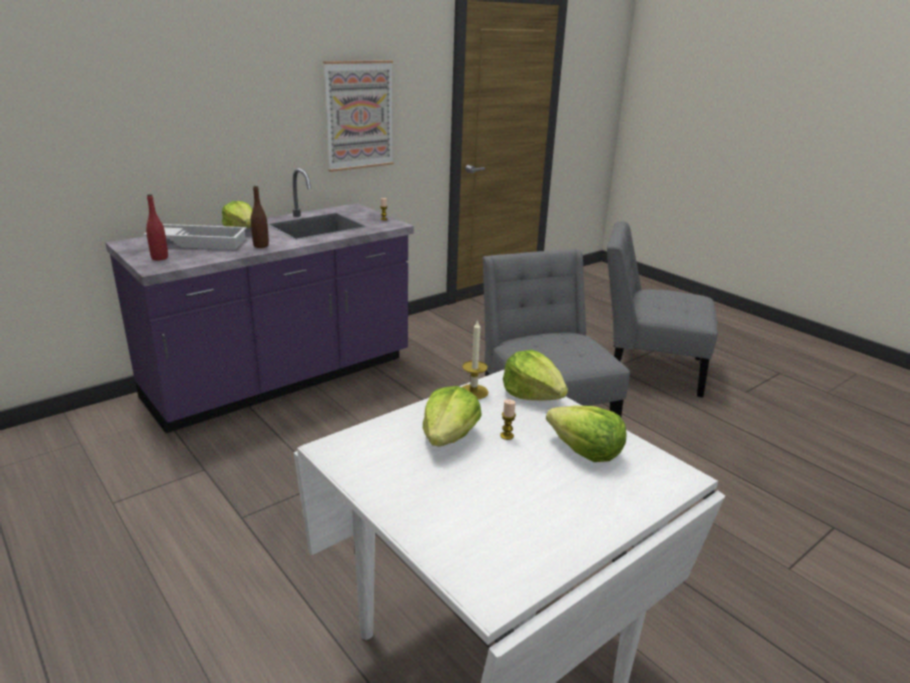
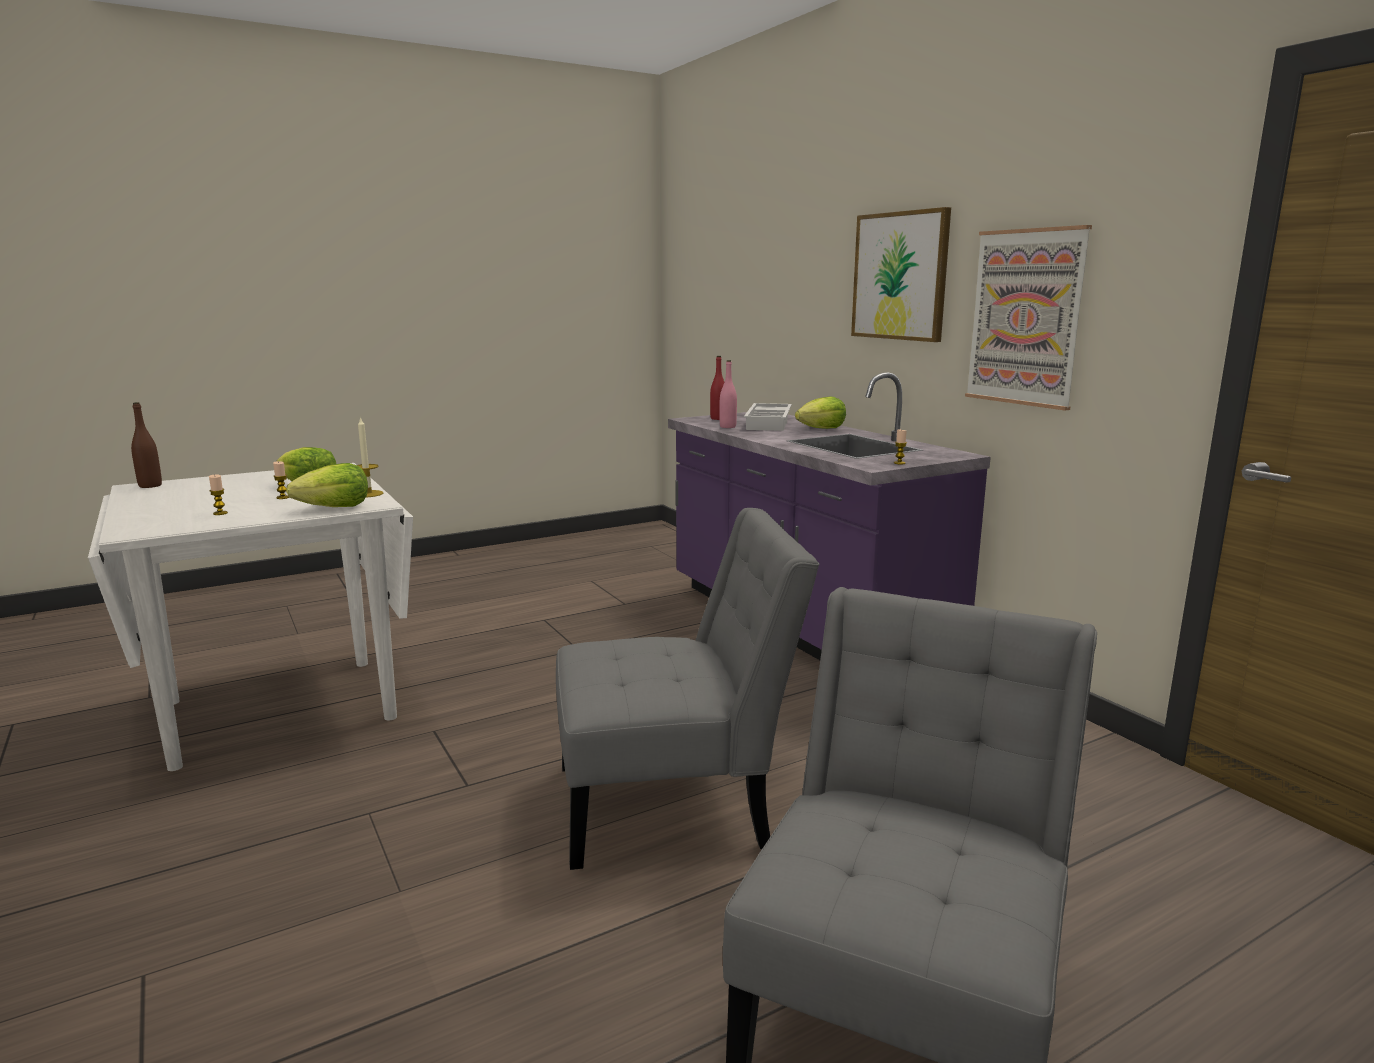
camera: 100 degrees right, 10 degrees down
(216, 254) = (727, 427): none -> pink bottle
(253, 93) = (900, 276): none -> picture
(261, 246) = (758, 434): brown bottle -> brown bottle (150, 486)
(585, 451) = (220, 513): lettuce -> candle

